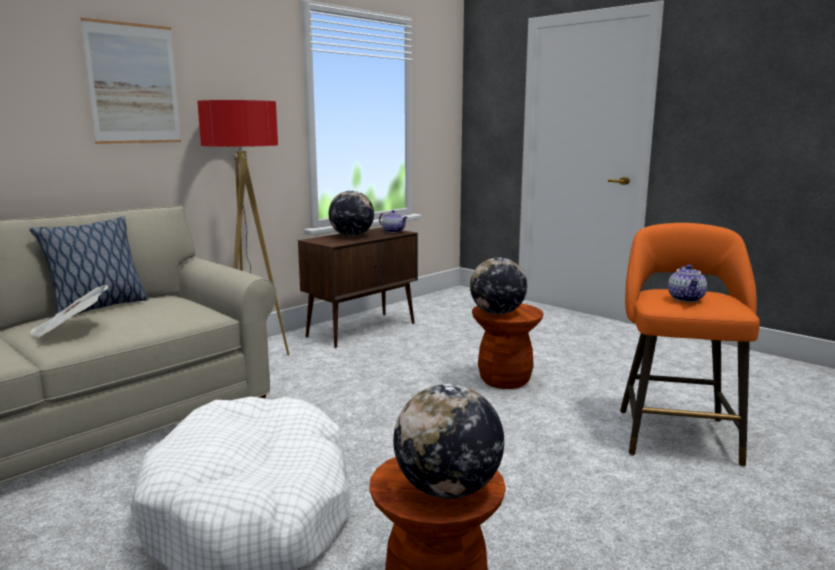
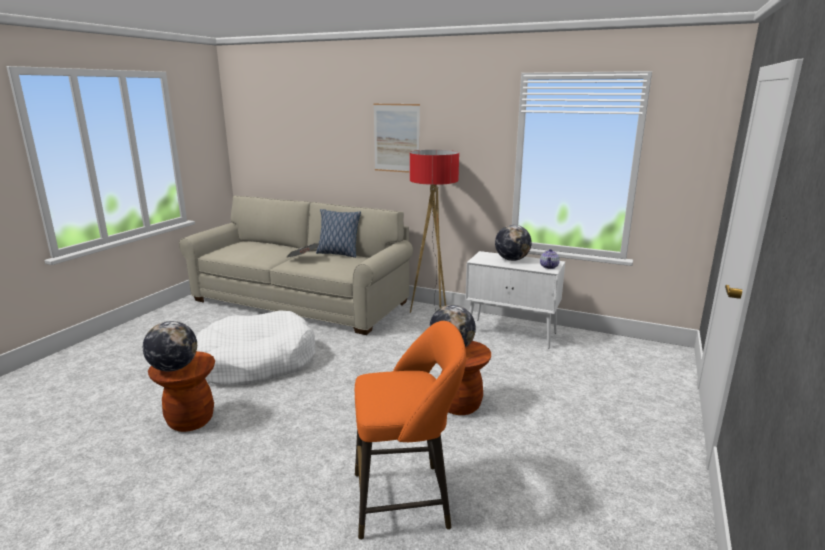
camera: 70 degrees right, 5 degrees up
(362, 329) = (512, 333): brown cabinet -> white cabinet
(687, 299) = (388, 386): teapot -> none

